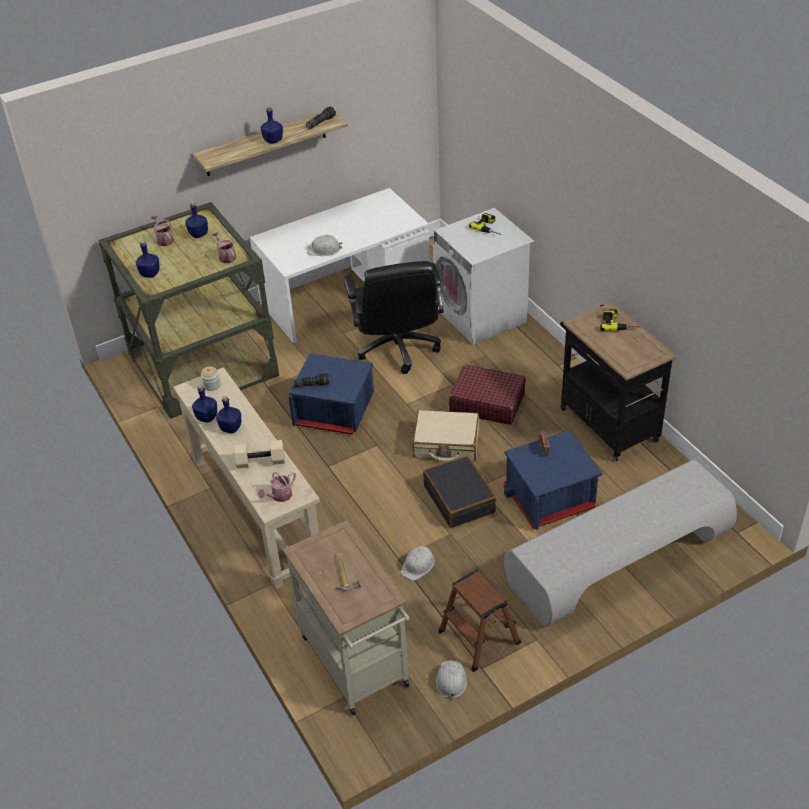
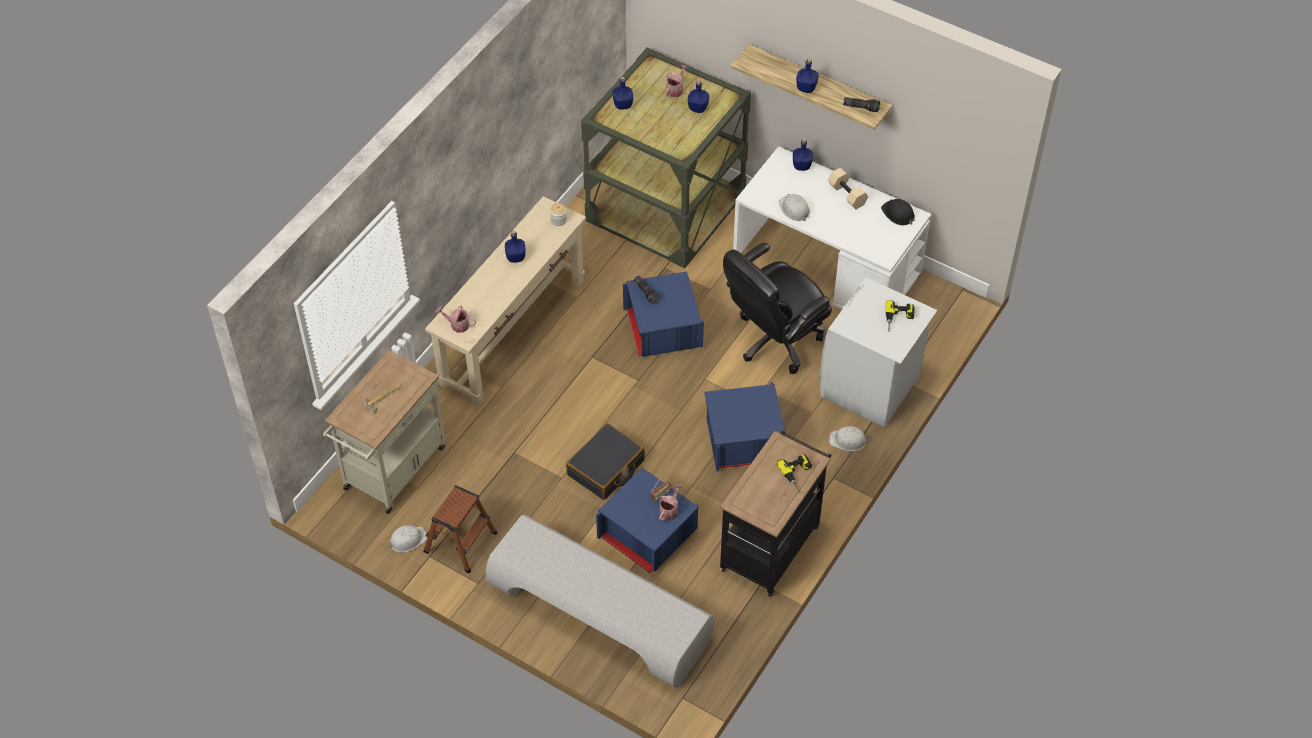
camera: 60 degrees right, 10 degrees up
(207, 417) = (519, 236): blue bottle -> blue bottle (802, 166)
(226, 256) = (678, 142): watering can -> watering can (669, 510)
(261, 461) = (489, 295): beige dumbbell -> beige dumbbell (848, 194)
(376, 202) = (898, 214): none -> black hard hat
(418, 565) = (514, 469): white hard hat -> white hard hat (848, 440)
(446, 444) = (669, 430): beige suitcase -> none
(487, 403) = (743, 440): red suitcase -> blue storage box

